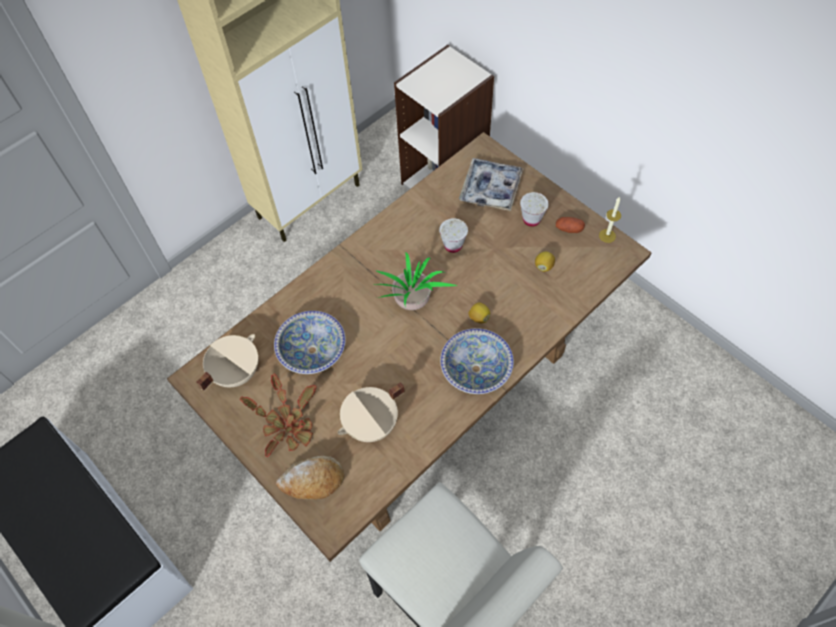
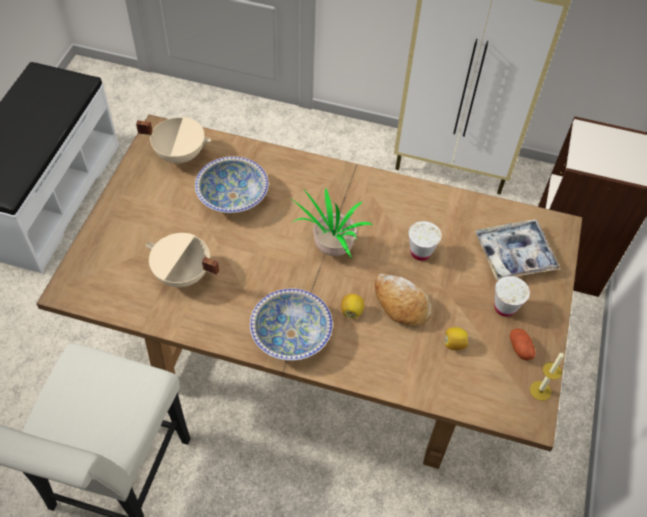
camera: 55 degrees right, 5 degrees down
(287, 424) = (149, 213): potted plant -> none
(312, 481) = (104, 257): bread -> bread (400, 304)

